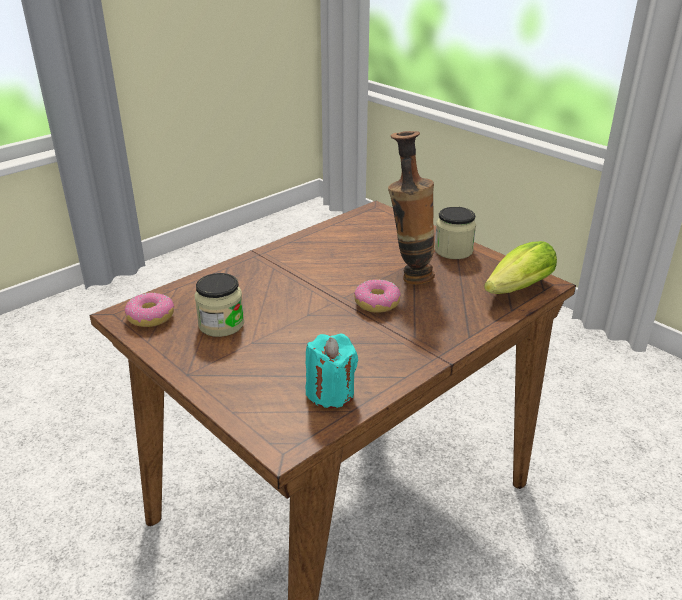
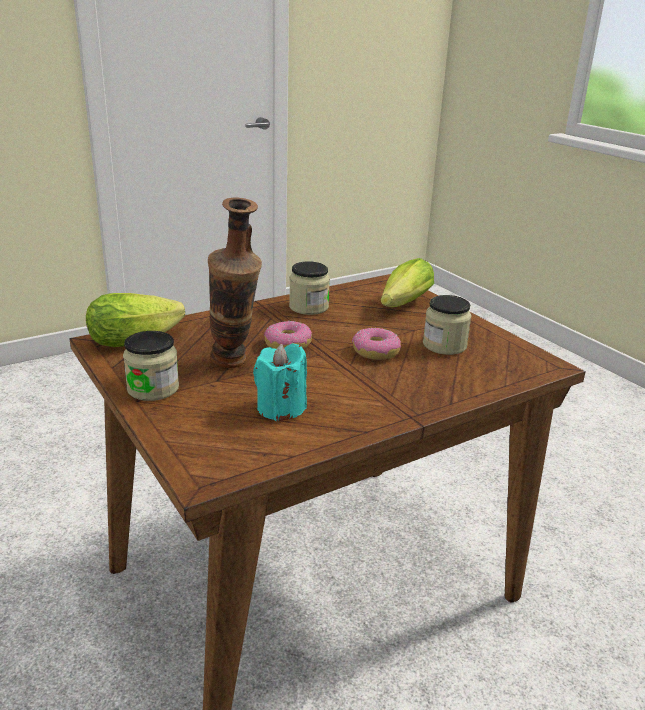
camera: 170 degrees left, 5 degrees down
(151, 317) = (517, 359): donut -> donut (375, 352)
(265, 383) = (402, 306): none -> lettuce
(330, 393) = (354, 296): turquoise candle -> turquoise candle (281, 408)
(381, 361) = (308, 307): none -> jar

